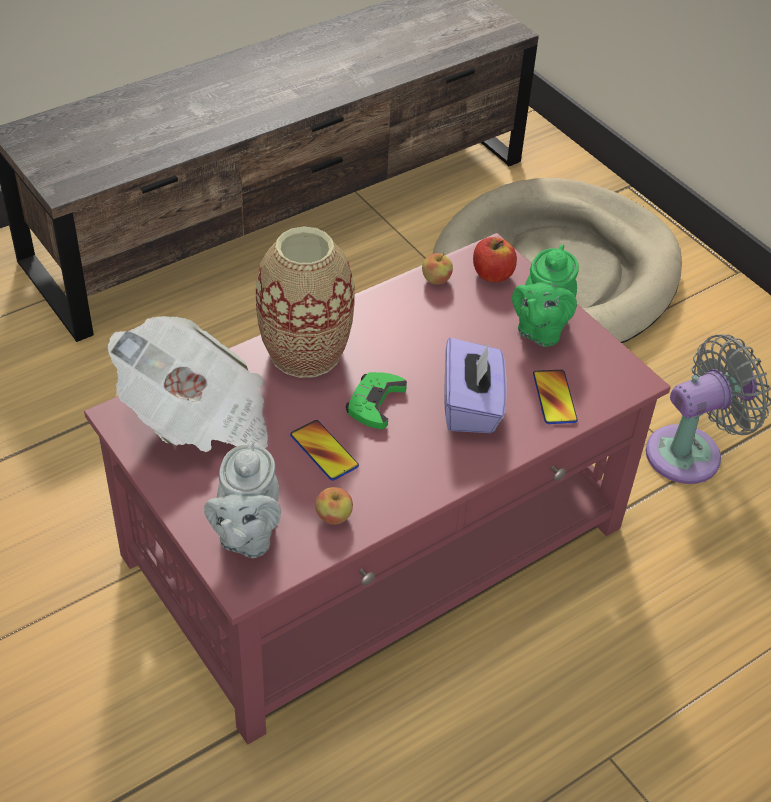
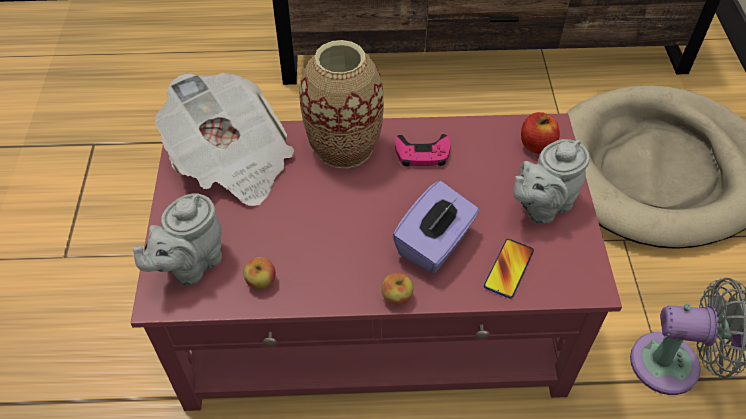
camera: 35 degrees right, 5 degrees up
(324, 451) = (295, 227): phone -> none
(375, 403) = (363, 207): green game controller -> none
(391, 327) = (422, 154): none -> pink game controller
(436, 279) = (487, 131): apple -> apple (397, 297)
(540, 329) = (542, 206): green teapot -> grey teapot

